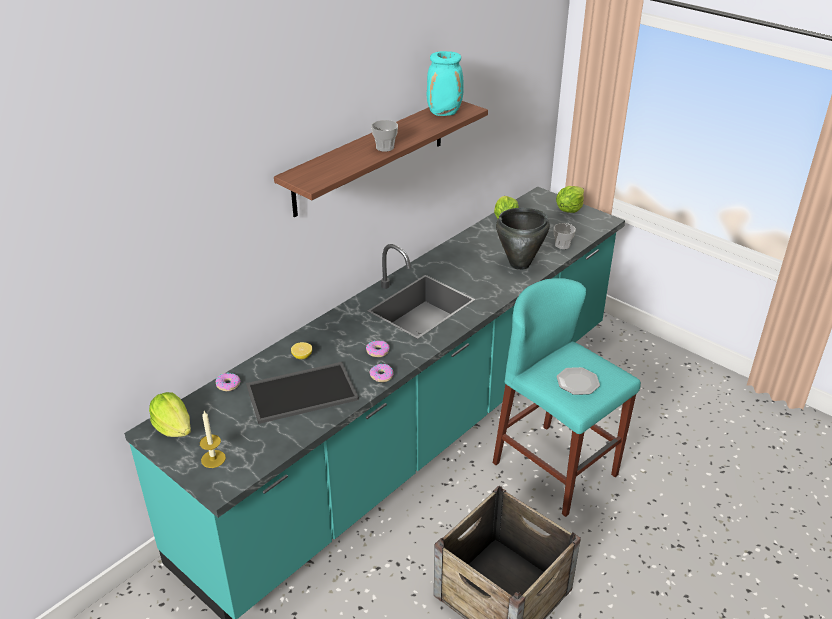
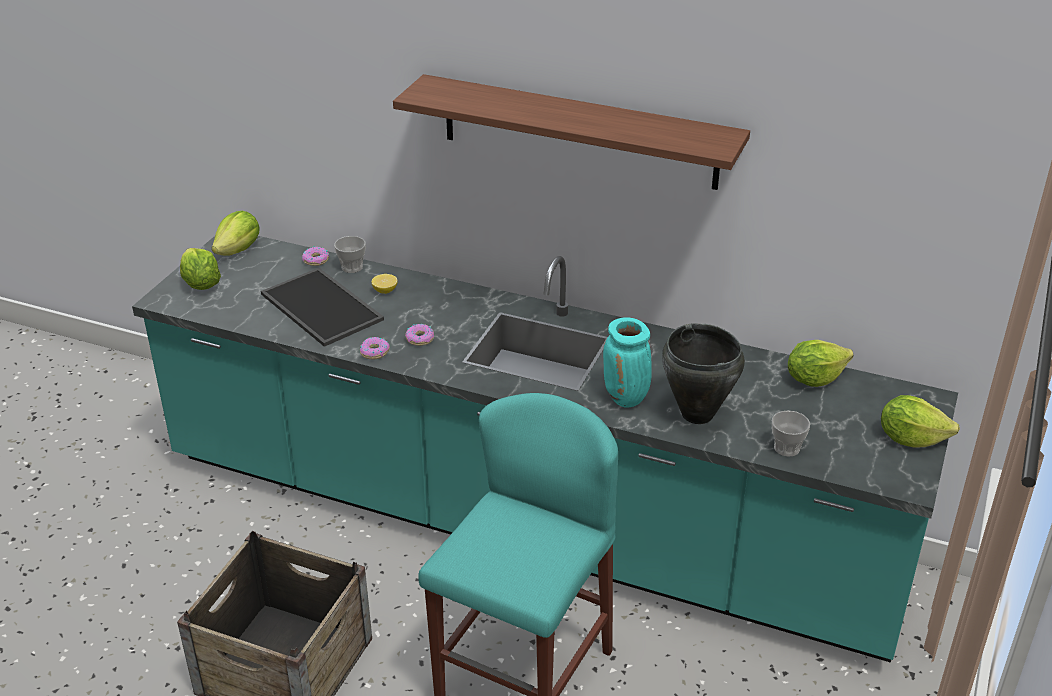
camera: 70 degrees right, 0 degrees up
(213, 459) = (201, 284): candle -> lettuce
(385, 147) = (543, 116): cup -> cup (352, 267)
(445, 113) = (687, 134): turquoise vase -> turquoise vase (626, 399)
(578, 383) = (496, 549): plate -> none

